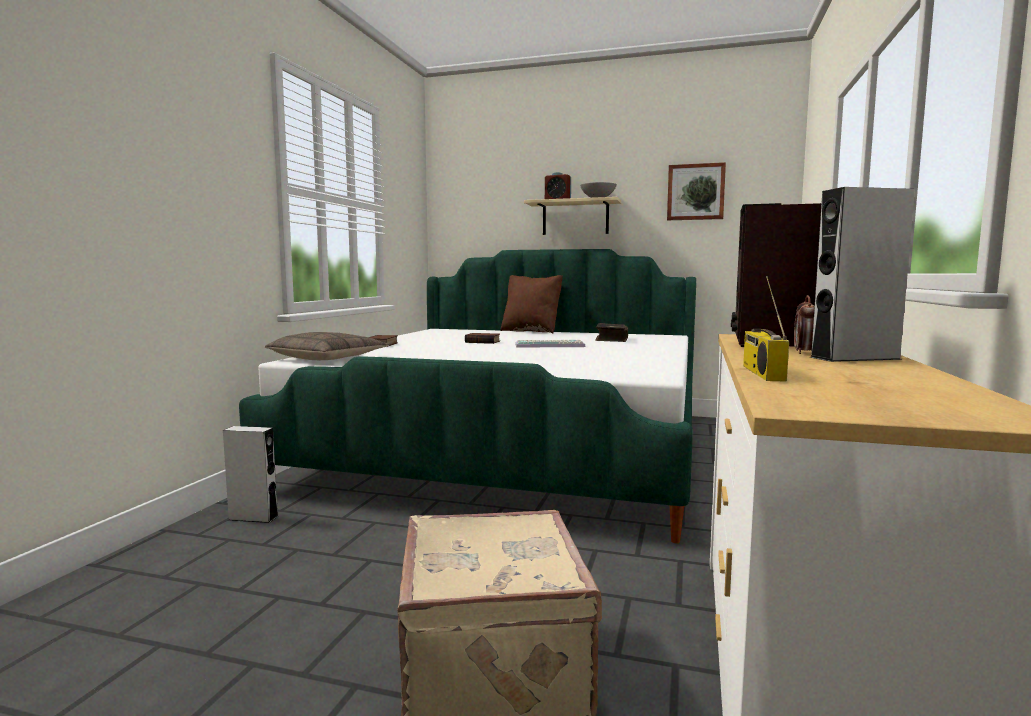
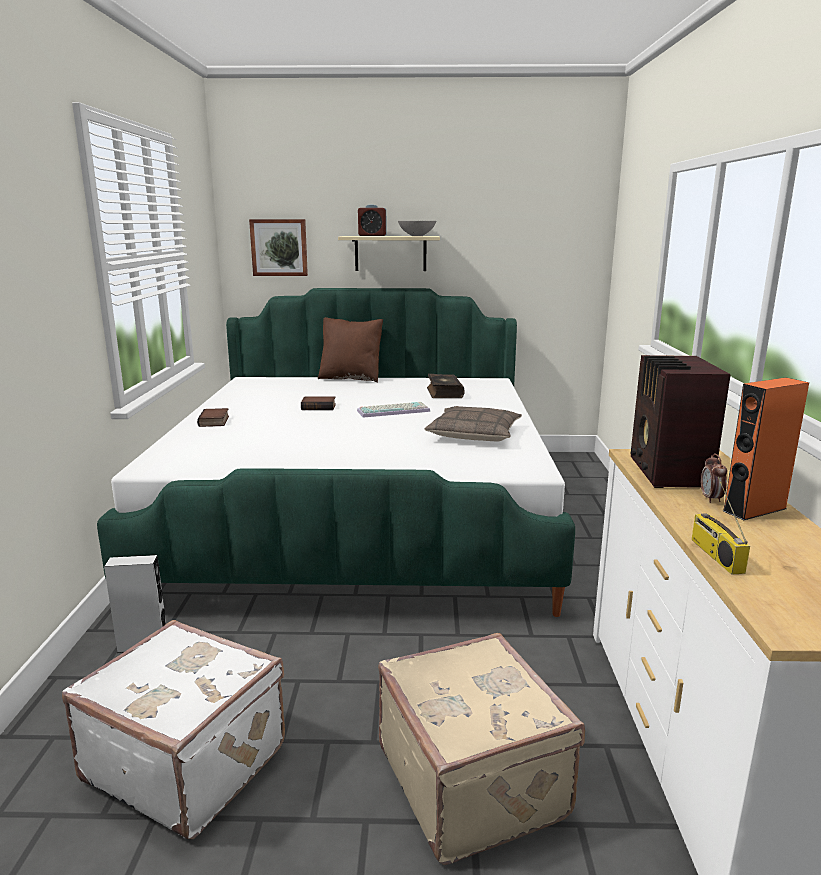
camera: 15 degrees left, 10 degrees up
(224, 606) = (188, 760): none -> white suitcase
(329, 358) = (182, 459): pillow -> pillow (474, 434)
(695, 192) = (514, 230): picture -> picture (279, 247)
(854, 358) = (754, 509): grey speaker -> orange speaker

